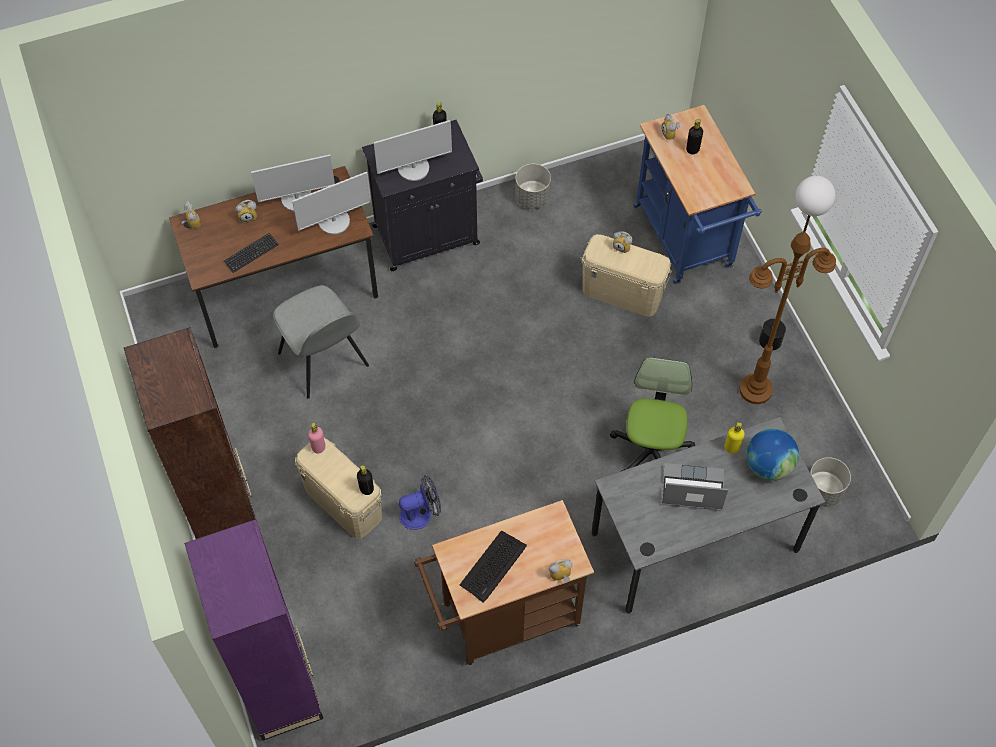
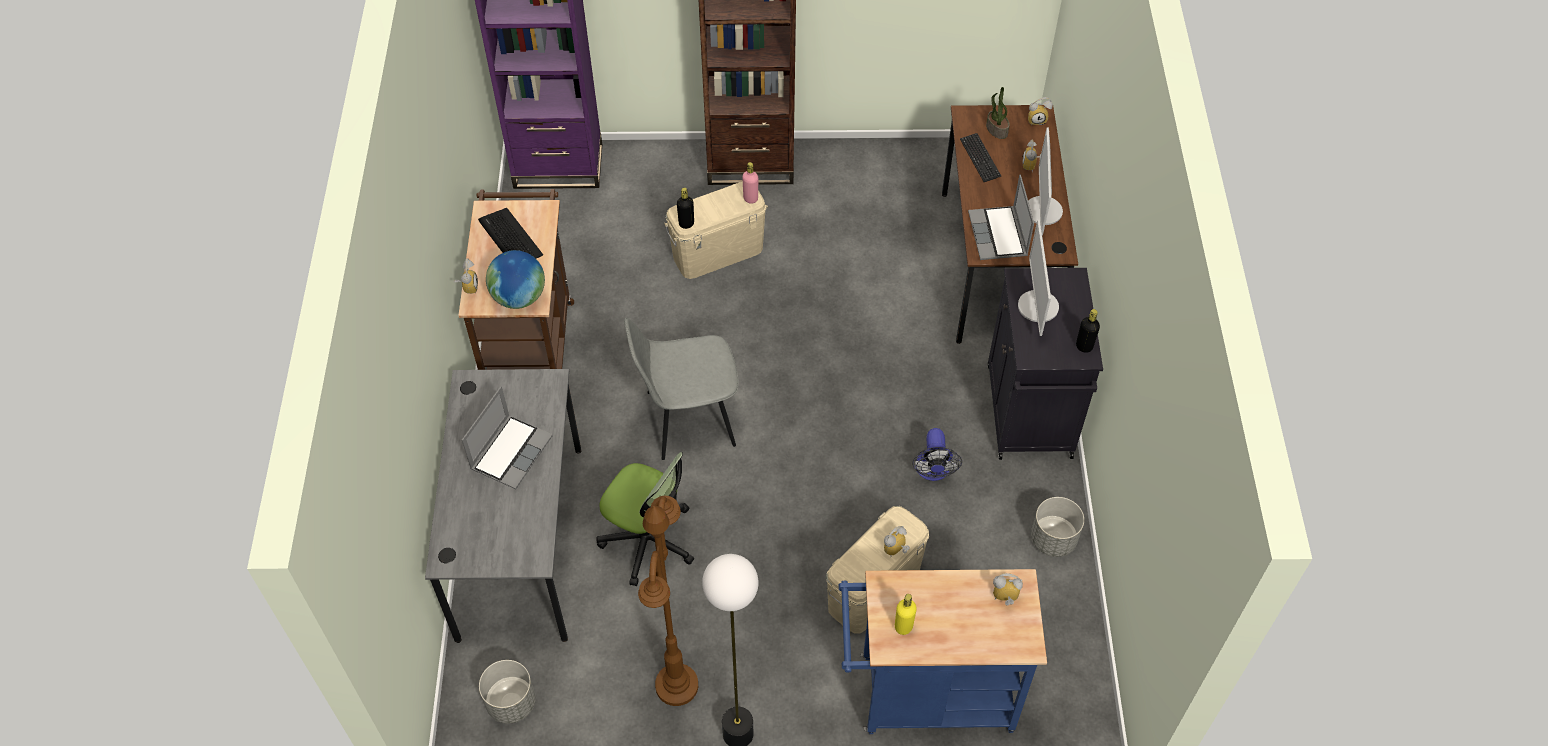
camera: 110 degrees right, 5 degrees down
(212, 250) = (996, 129): none -> potted plant
(324, 361) = (890, 276): grey chair -> grey chair (688, 419)
(334, 221) = (999, 235): monitor -> laptop
(421, 513) = (675, 310): fan -> fan (933, 471)
(692, 150) = (969, 616): black bottle -> none
(731, 448) = (538, 510): yellow bottle -> yellow bottle (903, 626)
(768, 465) = (498, 538): globe -> globe (519, 297)

